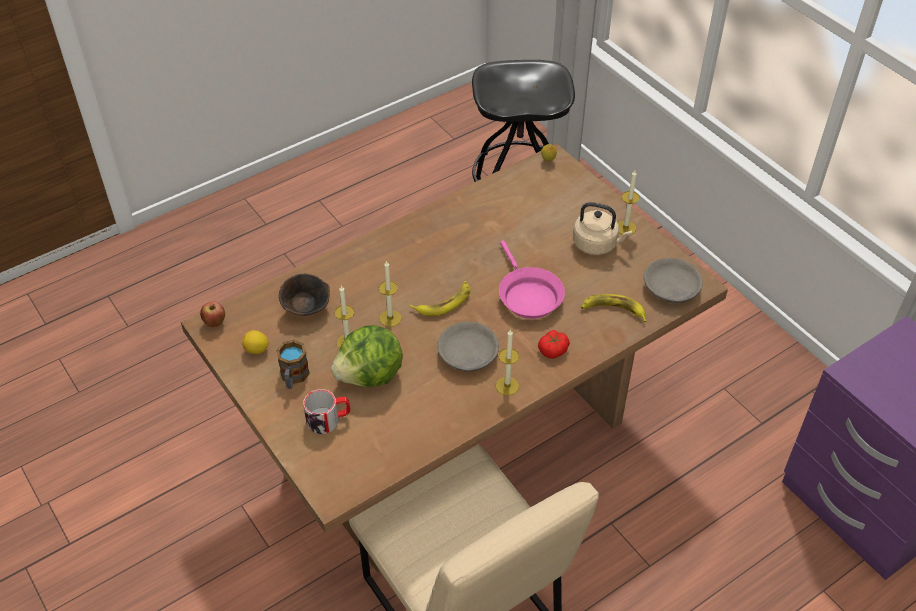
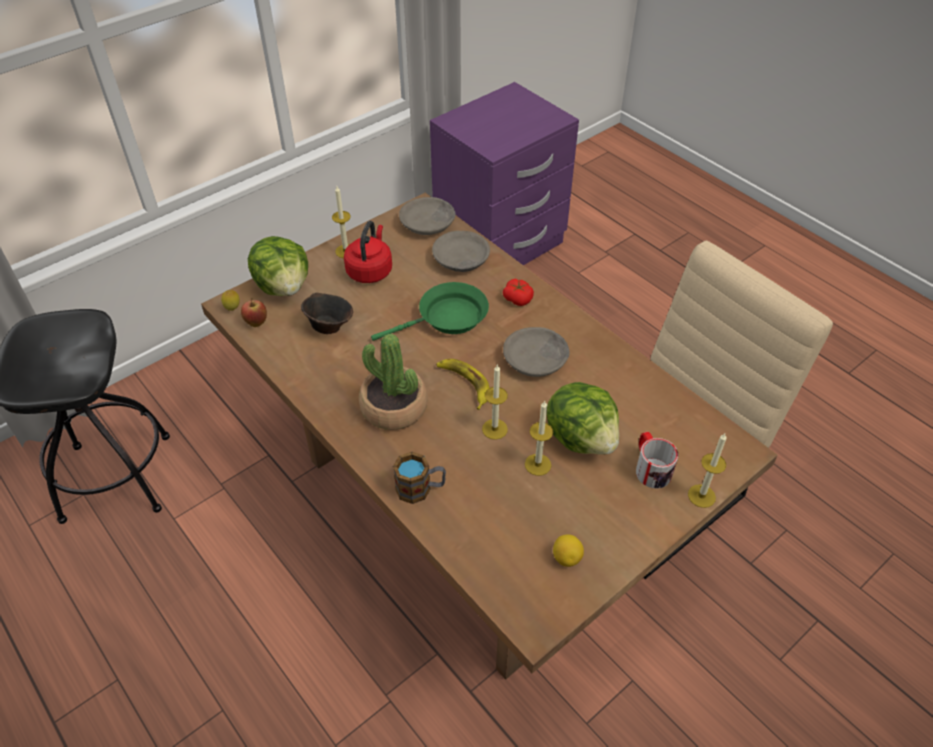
camera: 95 degrees left, 0 degrees up
(215, 323) = (530, 617): apple -> apple (256, 323)
(293, 377) = (600, 510): mug -> mug (420, 489)
(306, 308) = (490, 514): brown bowl -> brown bowl (329, 325)
(424, 256) = (393, 407): none -> potted plant
(507, 386) = (570, 329): candle -> candle (701, 496)
(527, 295) = (447, 318): pink frying pan -> green frying pan
(575, 189) = (284, 286): none -> lettuce
(597, 244) = (370, 270): beige kettle -> red kettle
(613, 310) = (460, 260): banana -> grey bowl

